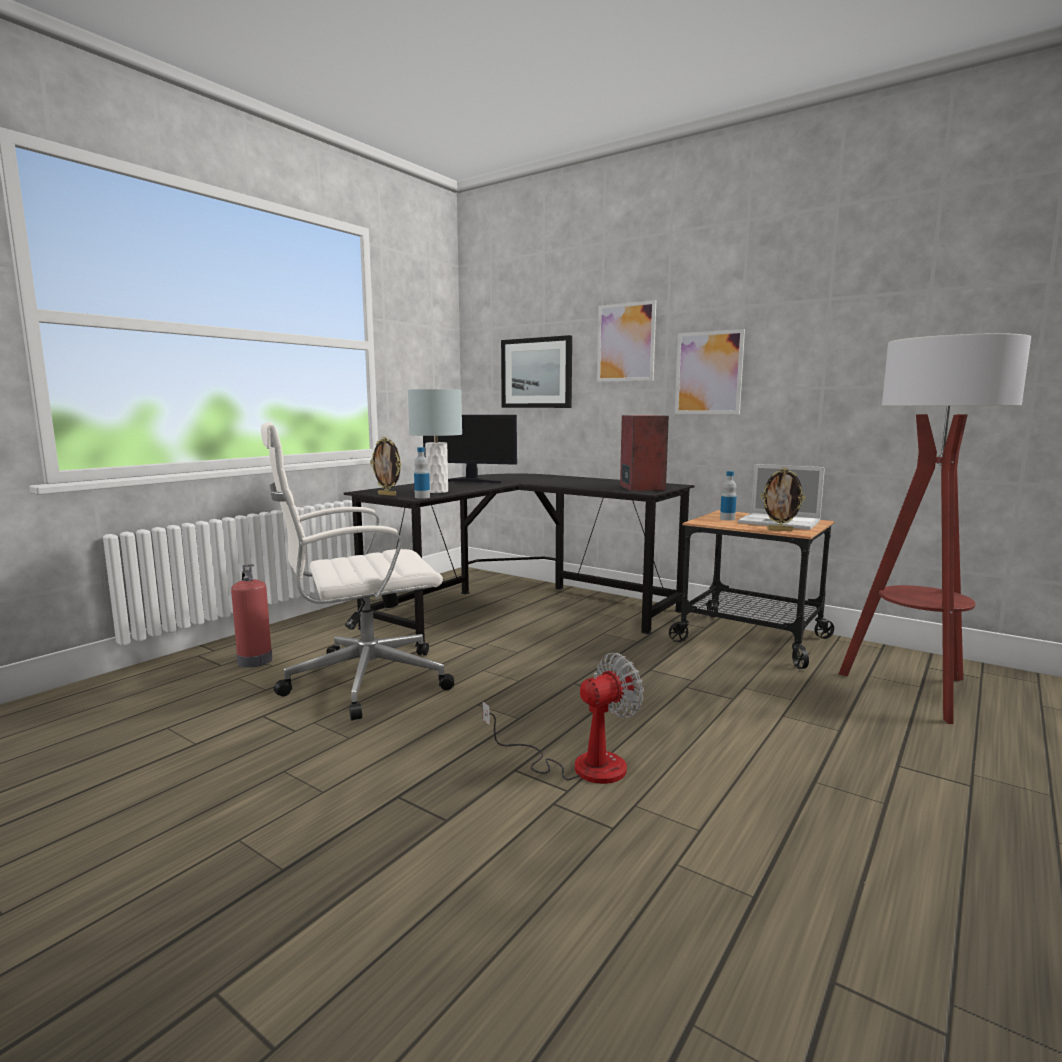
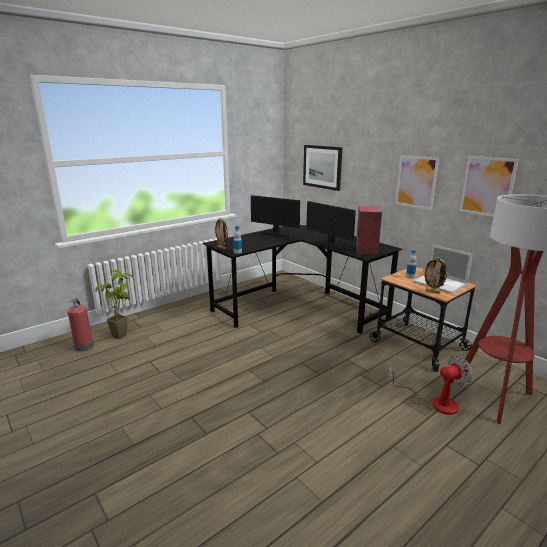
camera: 15 degrees right, 10 degrees up
(188, 679) = (124, 334): none -> potted plant
(254, 660) = (156, 326): fire extinguisher -> fire extinguisher (84, 346)
(362, 681) = (199, 347): white office chair -> none
(437, 491) = (249, 246): grey table lamp -> none
(575, 486) = (329, 245): none -> monitor
(580, 765) = (280, 414): fan -> fan (435, 402)
(626, 342) = (371, 156): picture -> picture (487, 186)

